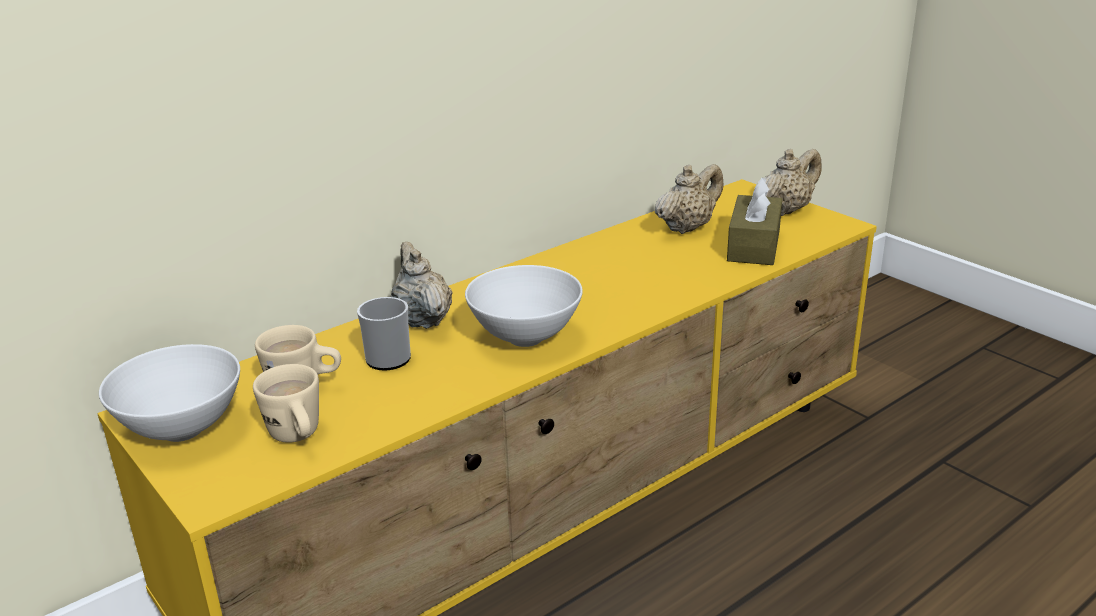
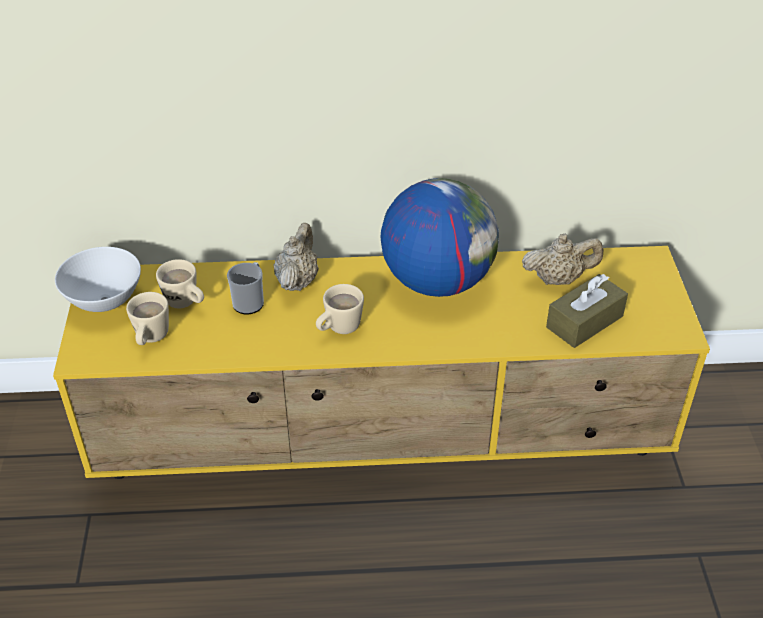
camera: 35 degrees right, 15 degrees up
(525, 338) = (338, 329): white bowl -> beige mug
(576, 267) = (437, 281): none -> globe
(786, 210) = (657, 297): beige teapot -> none

